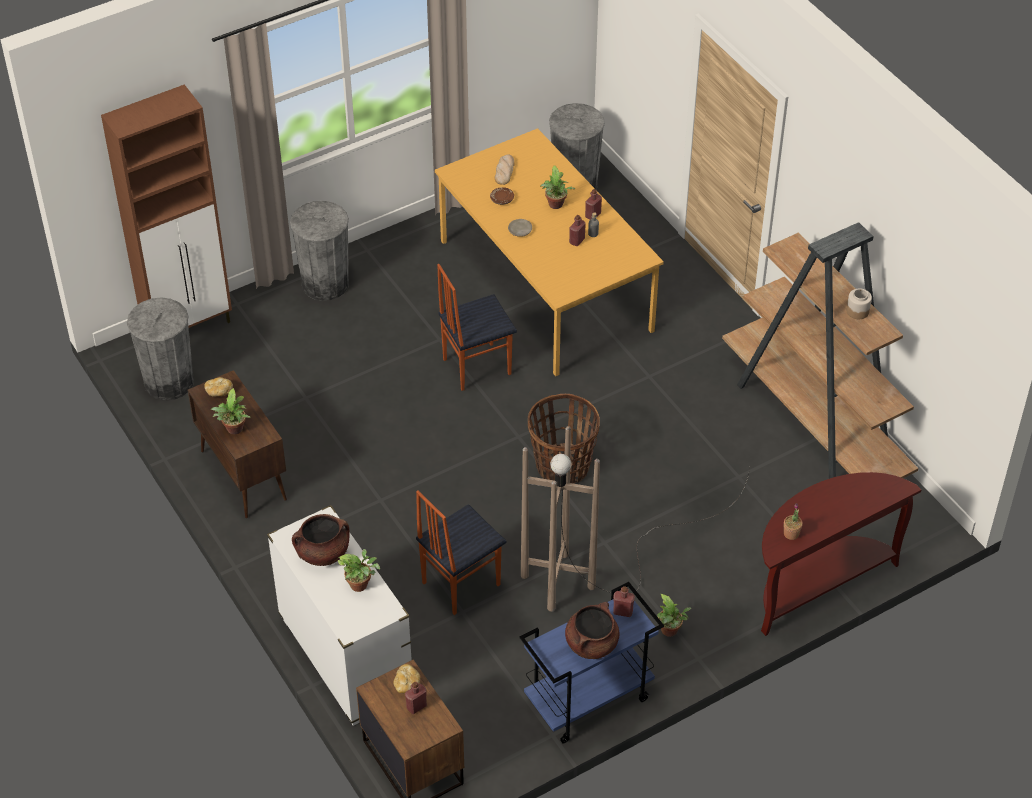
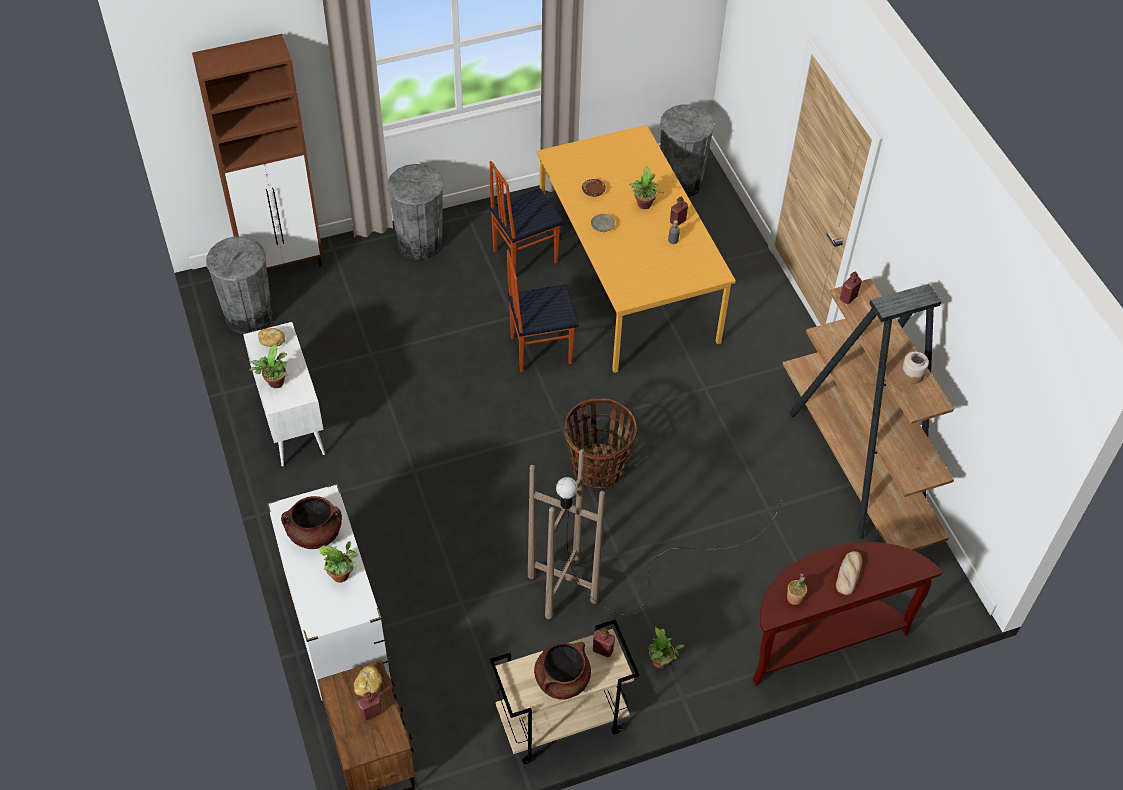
camera: 10 degrees right, 5 degrees up
(242, 475) = (291, 421): brown cabinet -> white cabinet
(459, 583) = (467, 572): chair -> chair (524, 256)
(504, 171) = (603, 162): bread -> bread (848, 573)
(577, 241) = (655, 245): red bottle -> red bottle (848, 298)
(588, 701) = (560, 722): blue cart -> beige cart

